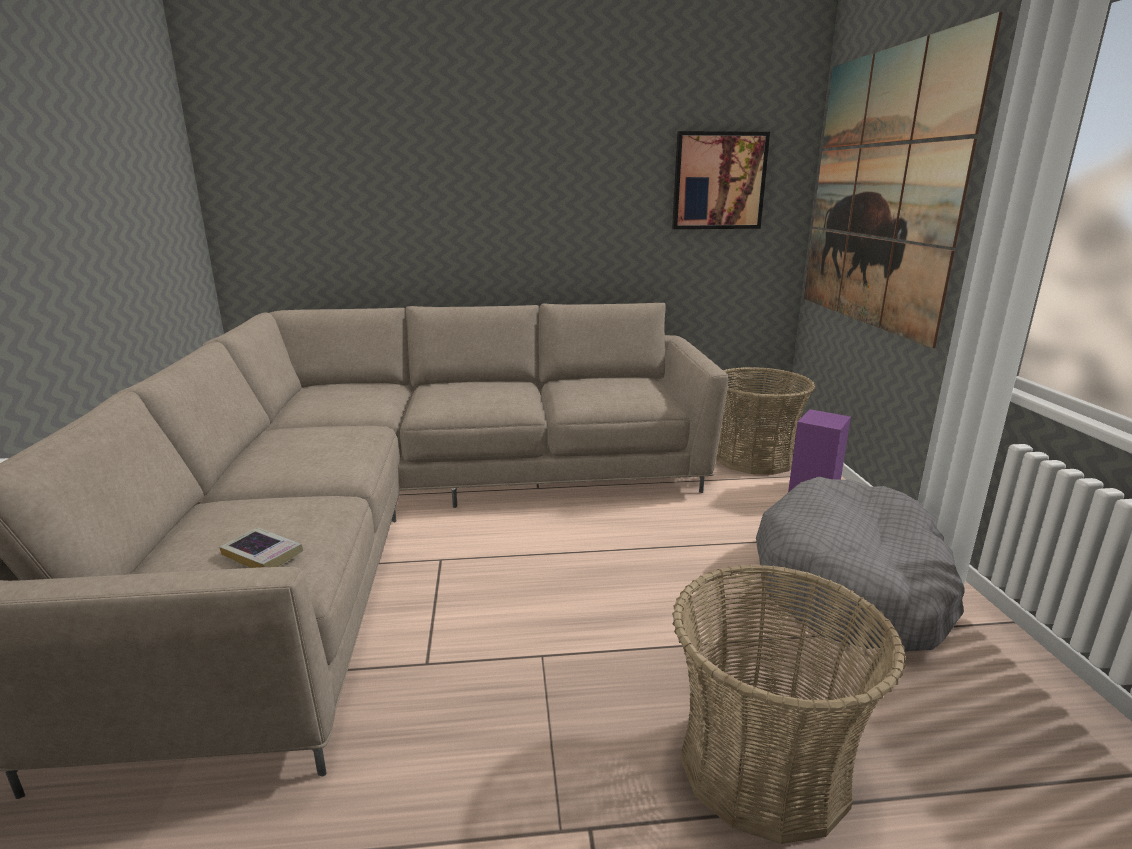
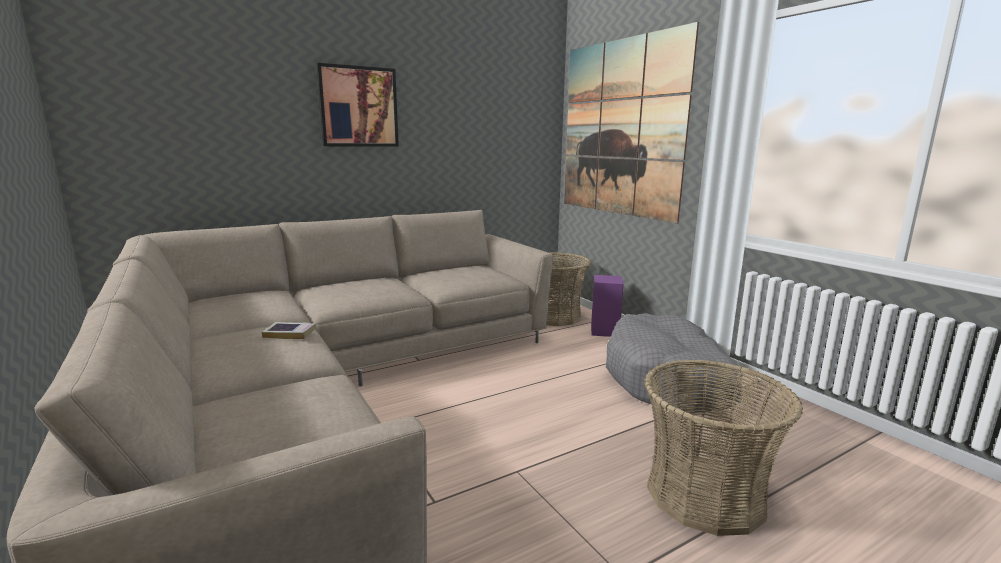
camera: 25 degrees left, 5 degrees down
(262, 555) = (318, 429): book -> book (290, 334)
(718, 181) = (505, 123): picture -> picture (358, 107)

